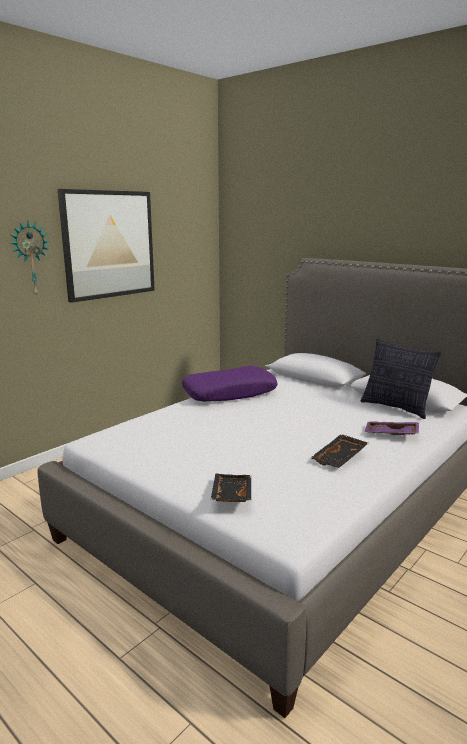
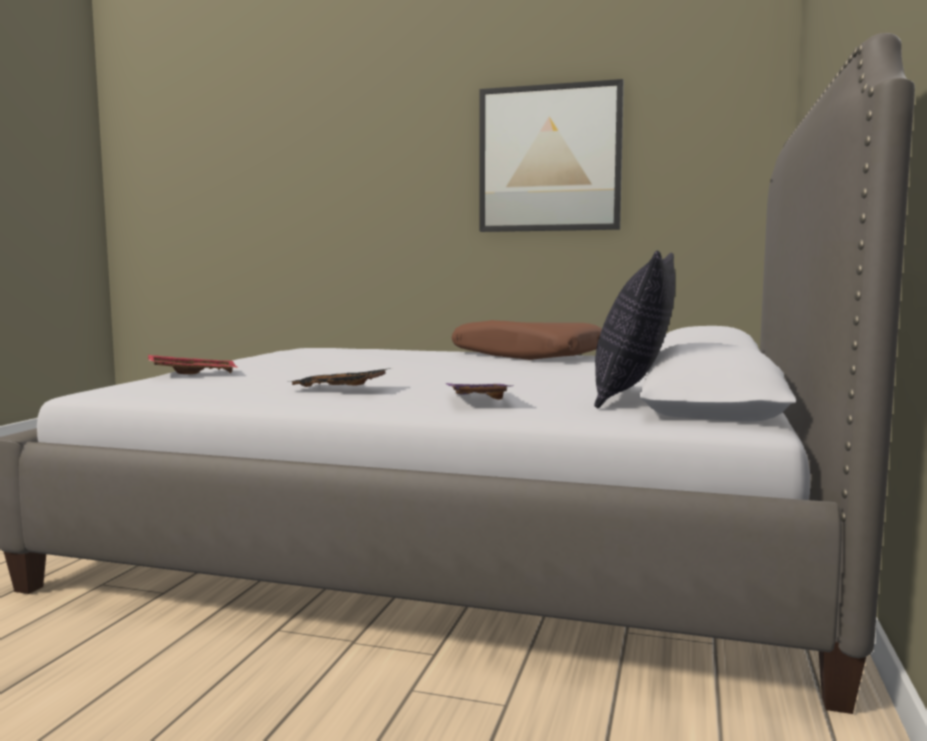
camera: 65 degrees right, 10 degrees down
(30, 259) = (439, 175): wall clock -> none
(229, 393) = (527, 355): purple pillow -> brown pillow
(230, 495) = (193, 373): black tray -> red tray

